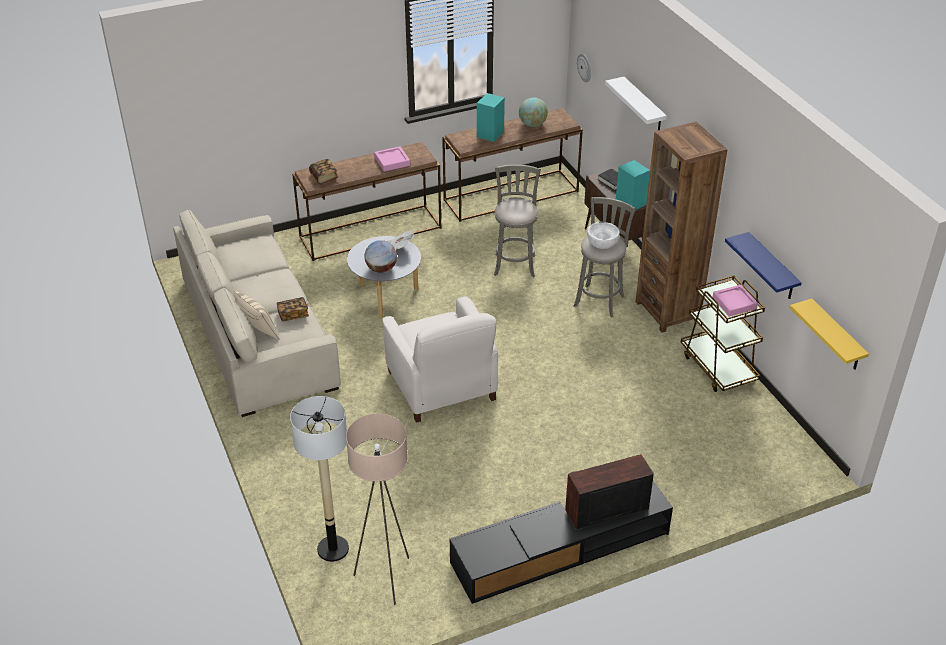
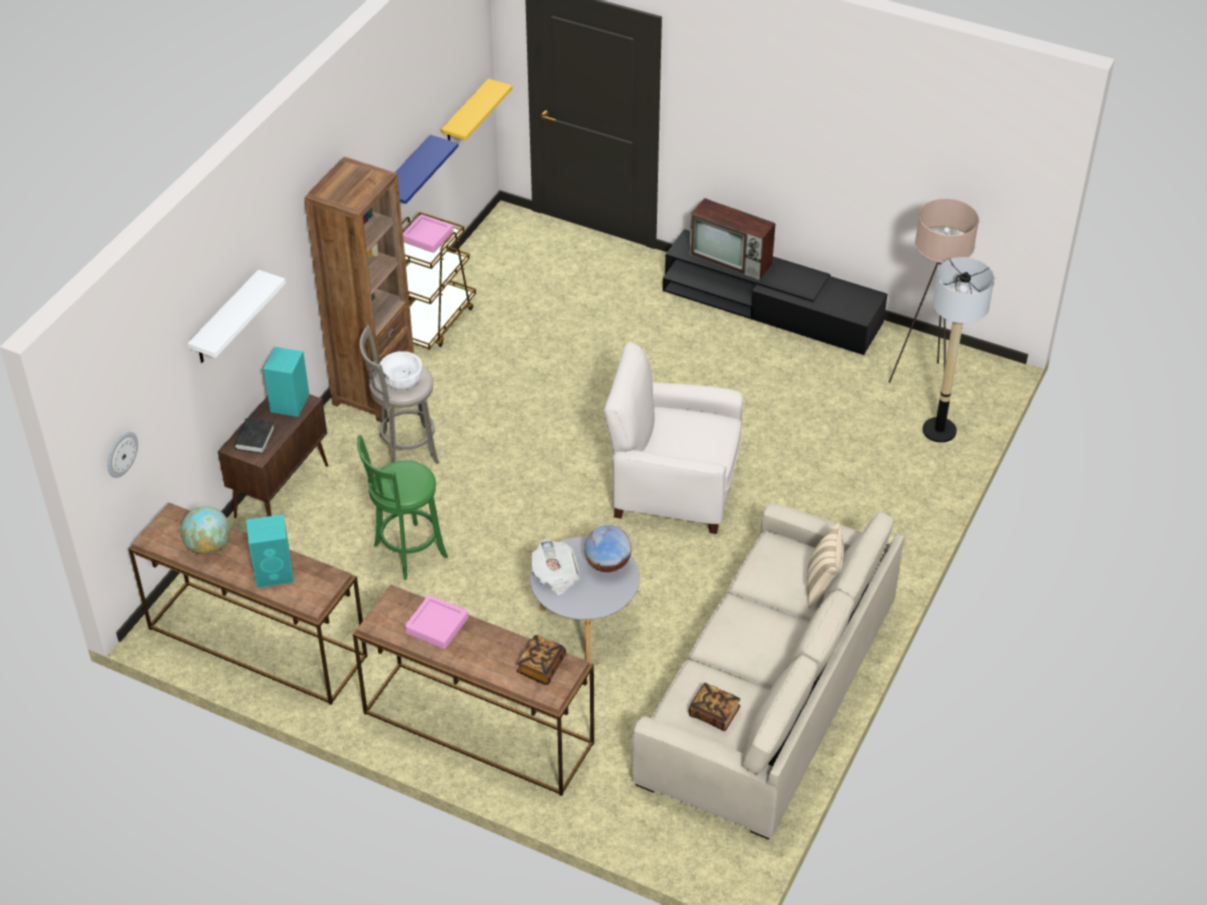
camera: 130 degrees left, 5 degrees up
(293, 315) = (764, 579): book -> book (714, 714)
(442, 386) = (673, 487): white armchair -> white armchair turned 105 degrees counterclockwise
(515, 263) = (407, 553): grey stool -> green stool

